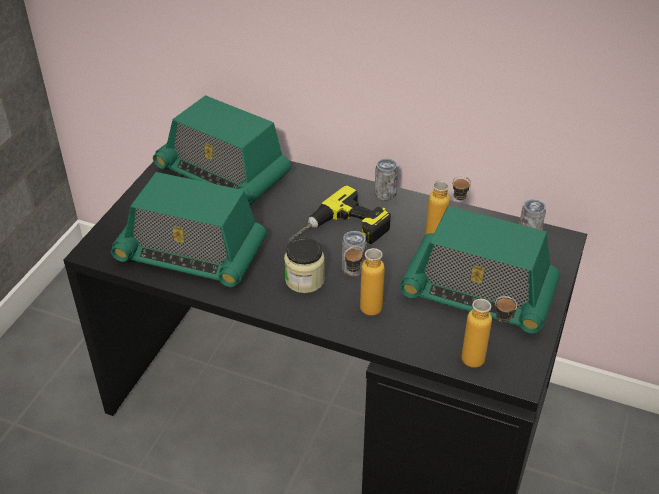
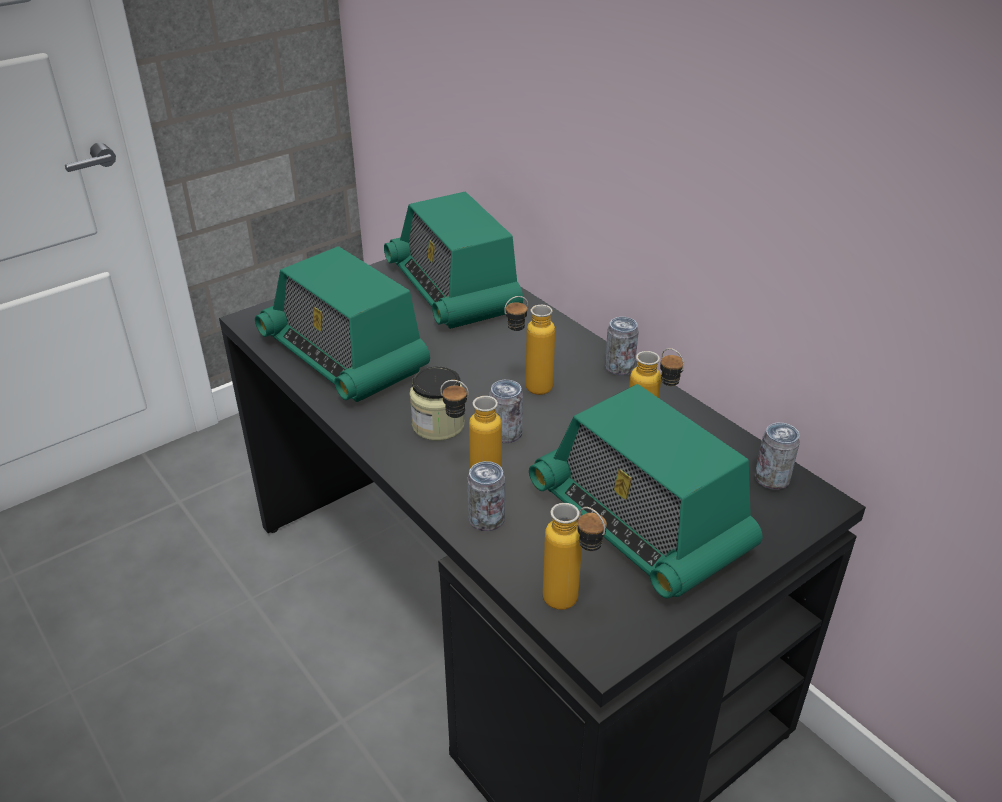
camera: 30 degrees right, 5 degrees down
(341, 232) = (528, 390): power drill -> bottle
(391, 331) = (486, 520): none -> can

